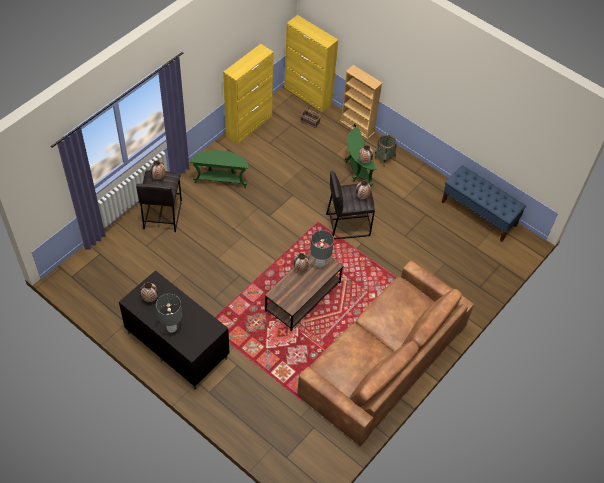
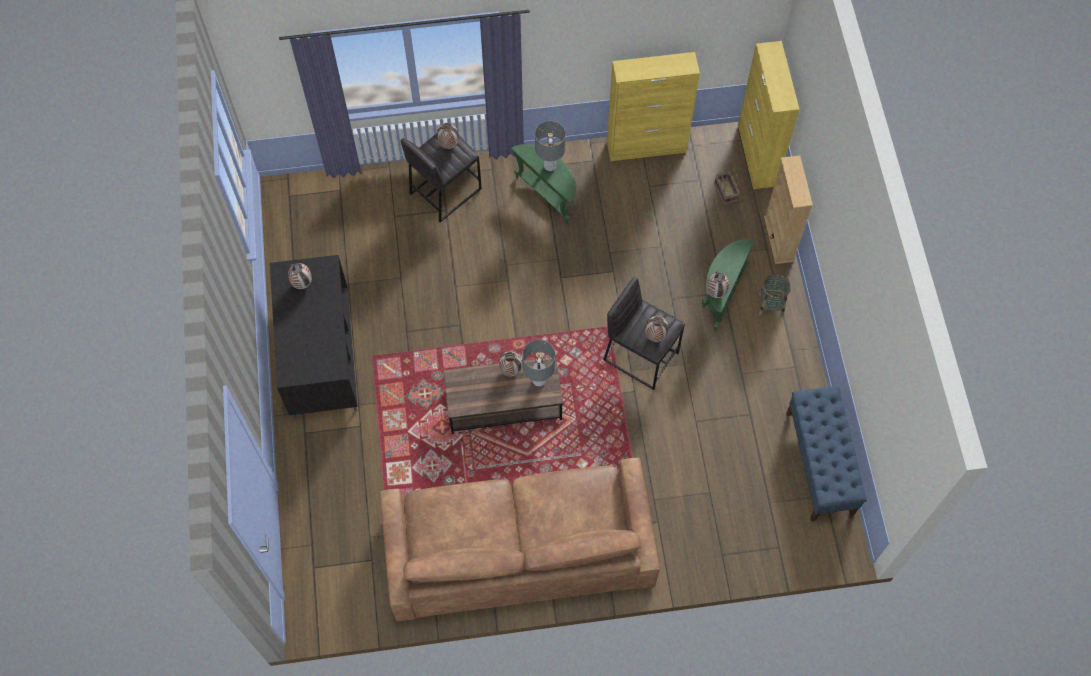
camera: 45 degrees right, 10 degrees up
(171, 328) = (292, 334): grey table lamp -> grey table lamp (550, 166)

